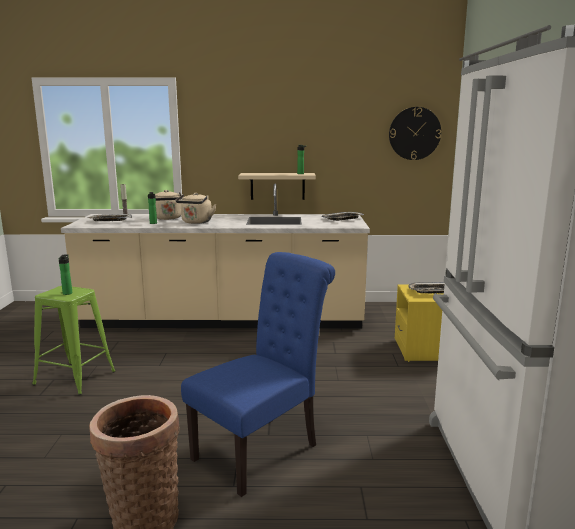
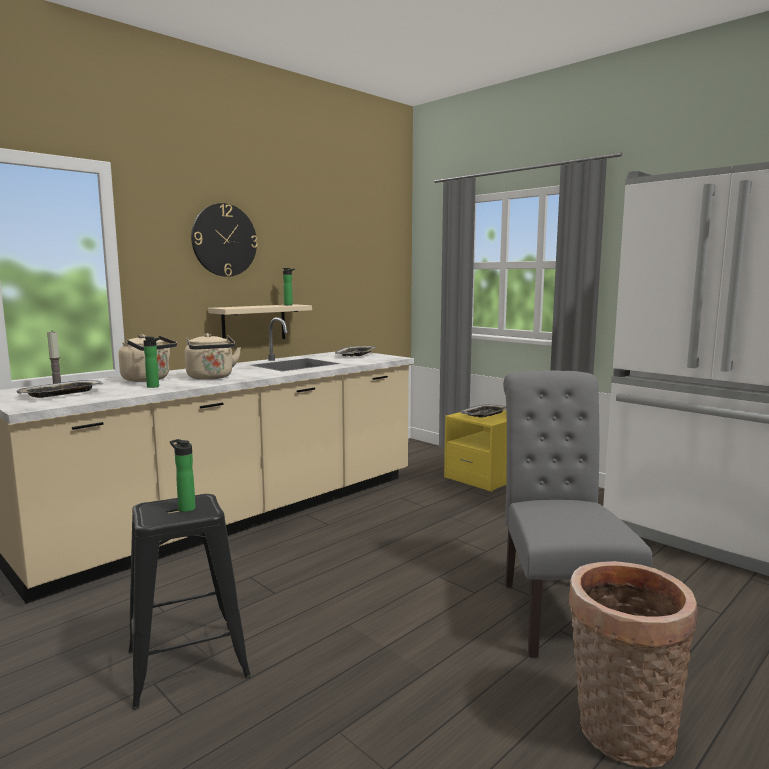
camera: 45 degrees left, 5 degrees down
(75, 378) = (189, 664): green stool -> black stool
(262, 449) = (558, 611): blue chair -> grey chair
(414, 133) = (381, 257): wall clock -> wall clock (224, 240)

